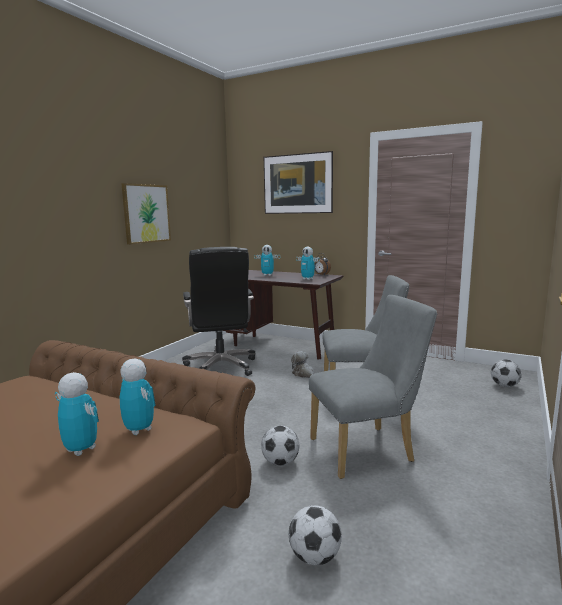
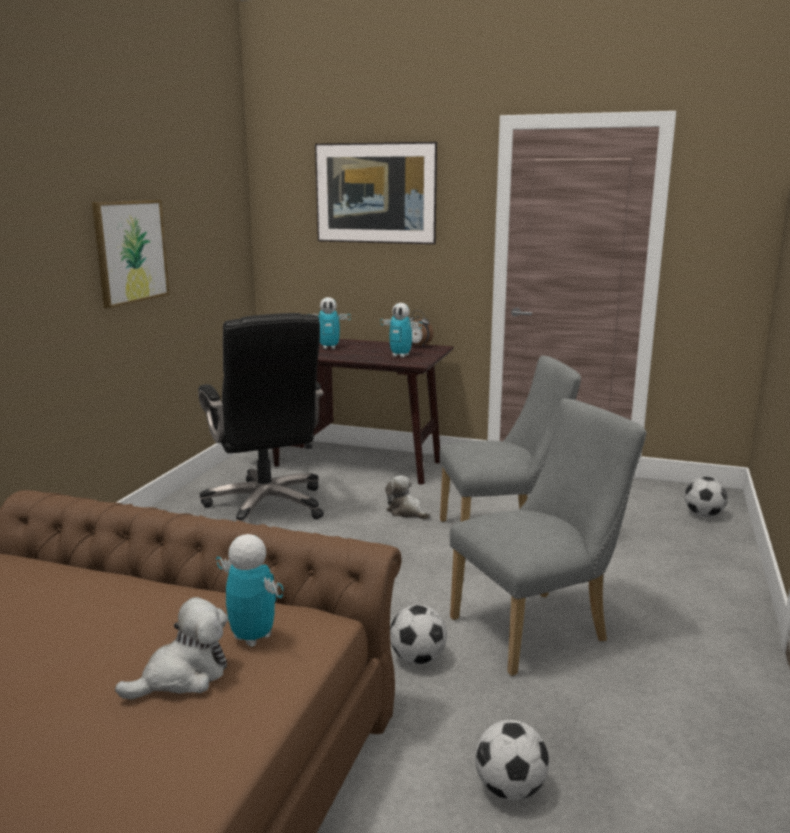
camera: 10 degrees left, 5 degrees up
(81, 449) = (183, 676): toy robot -> plush toy

